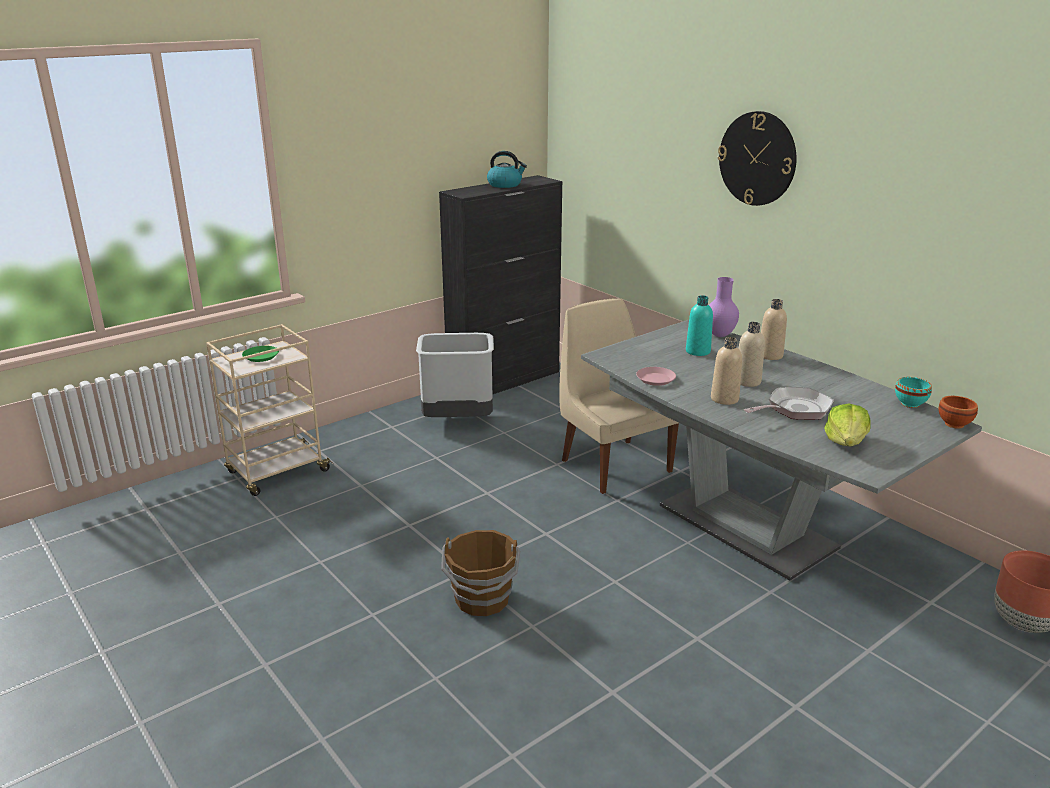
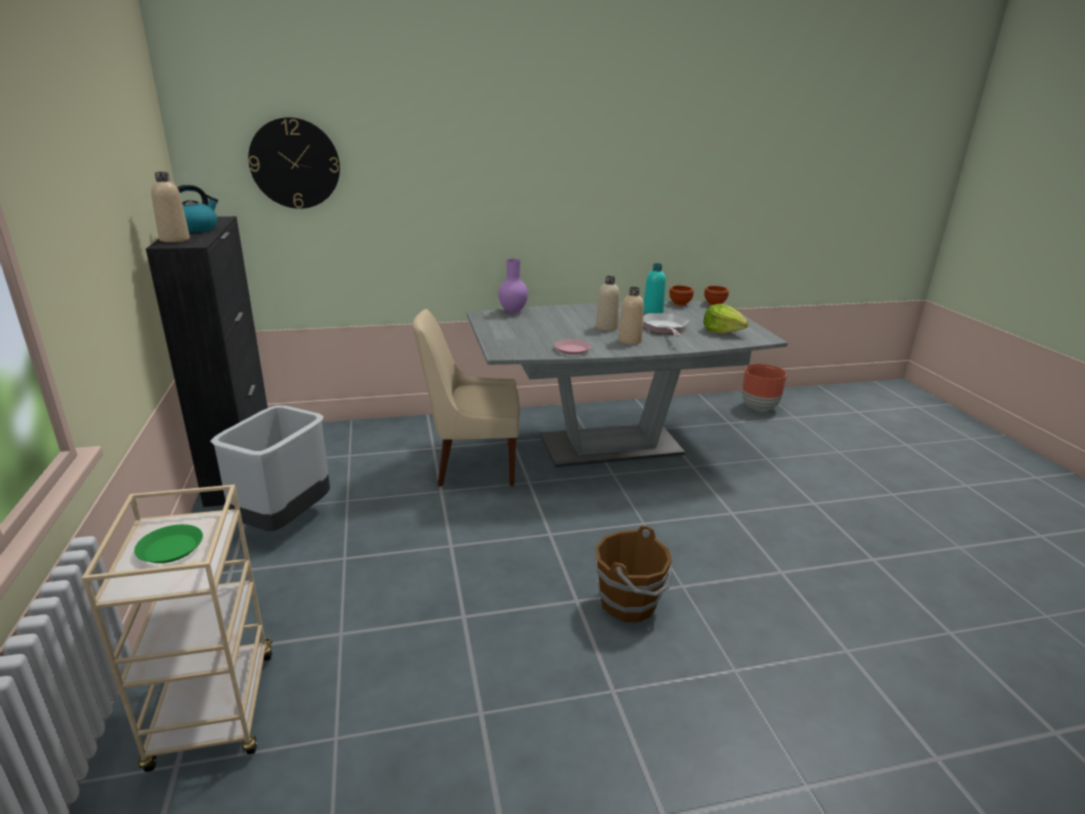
camera: 65 degrees left, 0 degrees up
(698, 351) = (535, 325): turquoise bottle -> turquoise bottle (652, 311)
(757, 158) = (488, 151): wall clock -> wall clock (295, 163)
(770, 355) = (569, 310): beige bottle -> beige bottle (174, 239)
(908, 404) = (679, 304): turquoise bowl -> brown bowl

